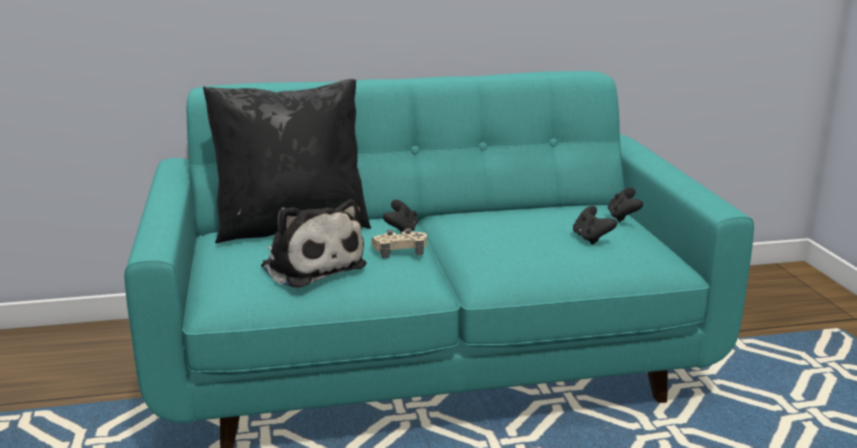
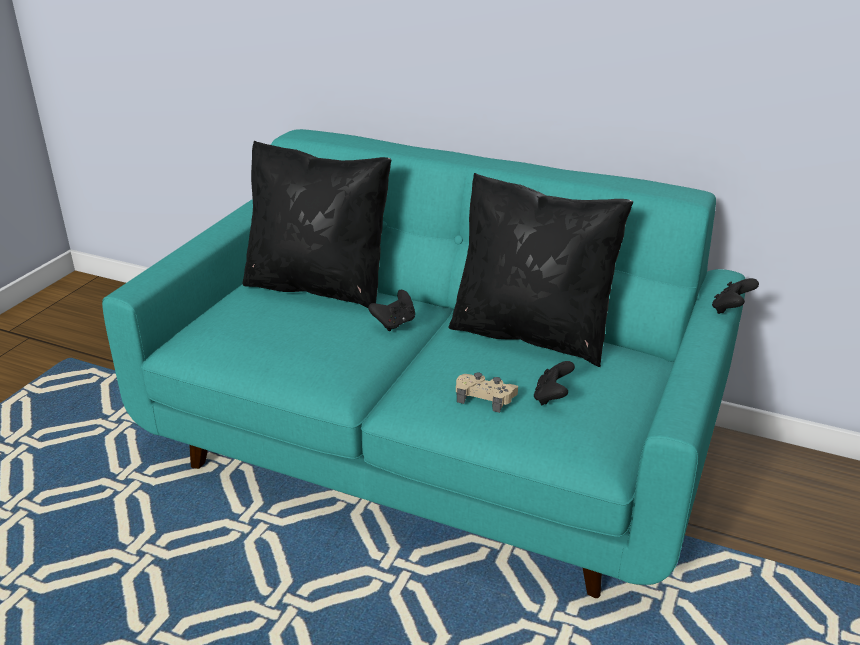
camera: 35 degrees right, 10 degrees up
(311, 266) = (273, 336): plush toy -> none
(399, 250) = (361, 345): beige game controller -> beige game controller (485, 397)
(514, 211) = (532, 333): none -> black pillow
(623, 217) = (627, 382): black game controller -> black game controller (730, 310)

